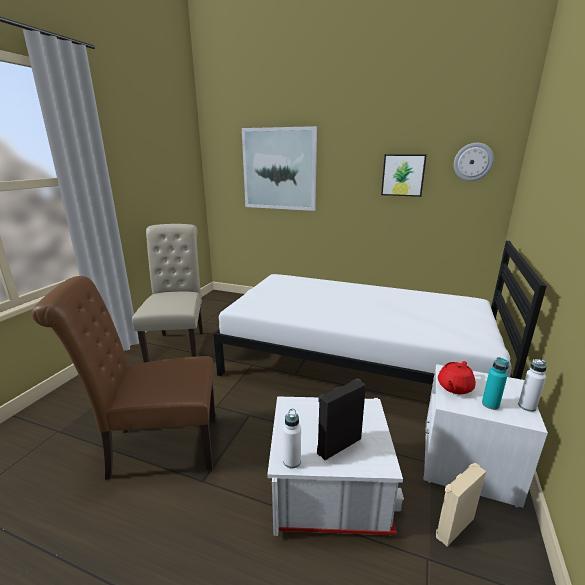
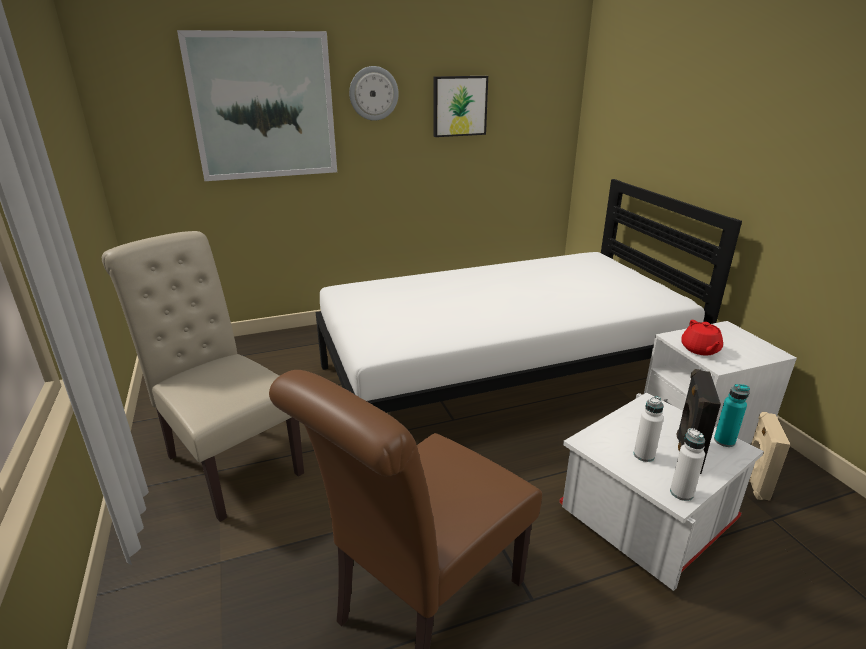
camera: 40 degrees left, 5 degrees up
(473, 162) = (537, 84): wall clock -> wall clock (373, 93)
(490, 404) = (740, 352): turquoise bottle -> turquoise bottle (724, 441)
(527, 406) = (759, 342): white bottle -> white bottle (644, 455)

